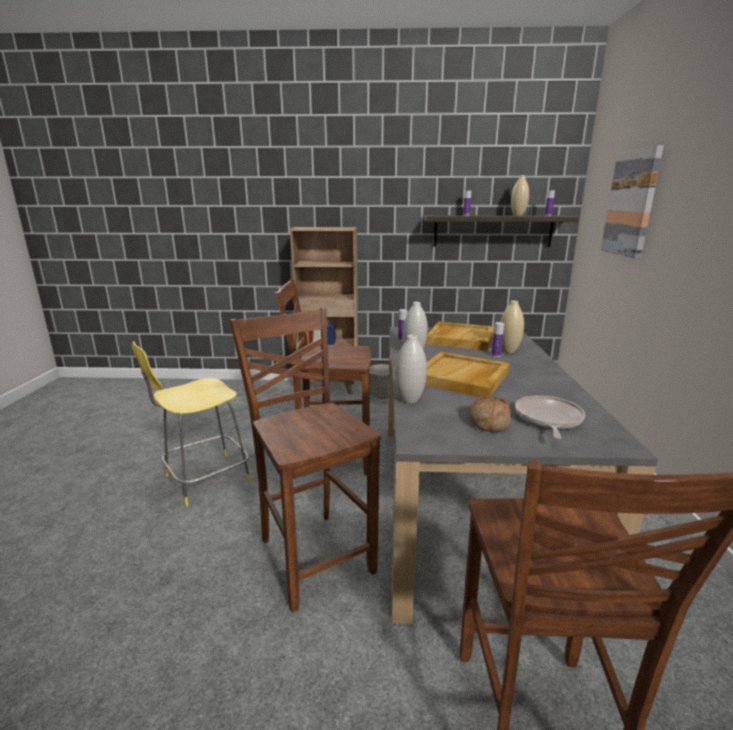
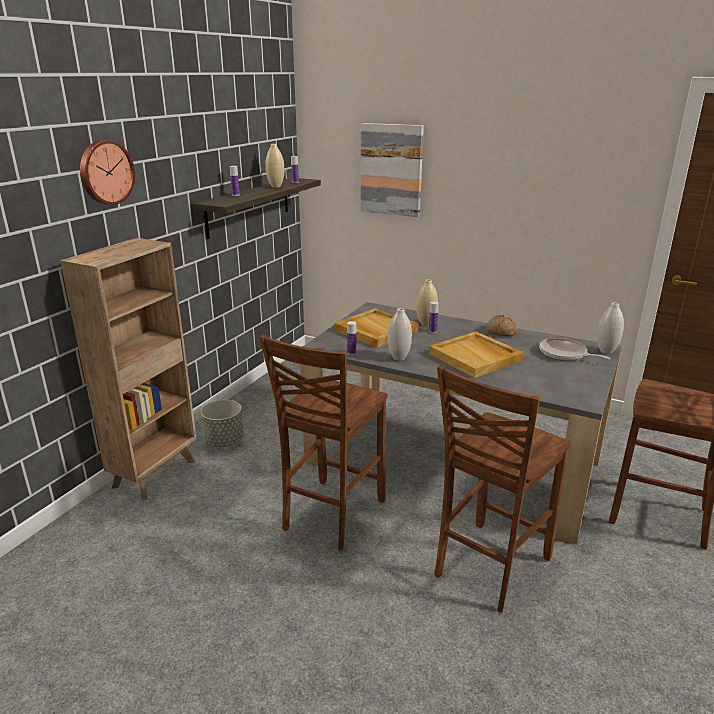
camera: 65 degrees left, 5 degrees up
(204, 479) = (306, 634): yellow stool -> none
(314, 554) = (488, 567): brown chair -> brown chair turned 45 degrees counterclockwise
(345, 179) = (105, 172): none -> wall clock
(410, 400) = (512, 387): white vase -> white vase (606, 351)
(488, 422) = (563, 372): bread -> bread (500, 332)

